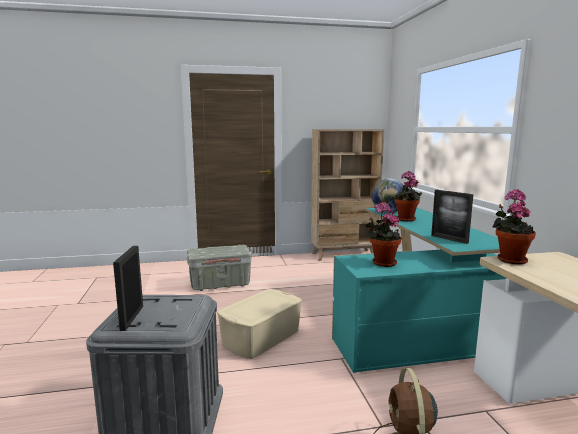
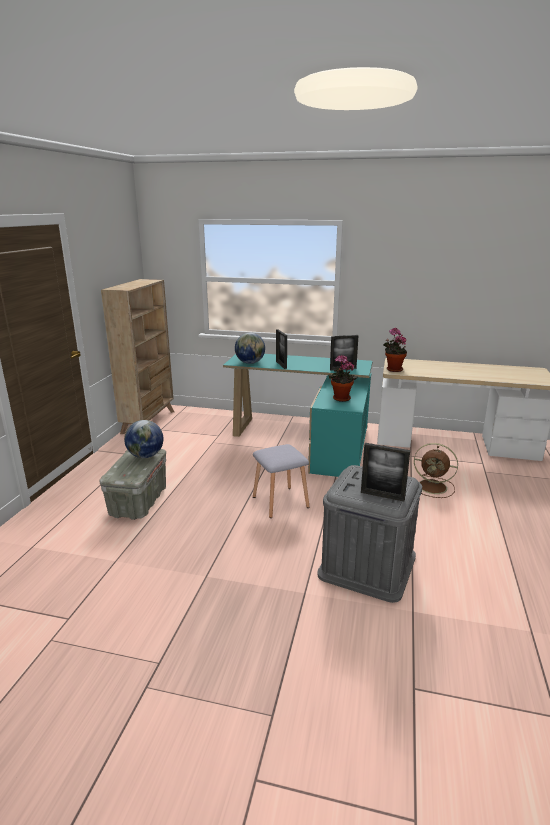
camera: 65 degrees left, 10 degrees up
(232, 250) = (145, 456): none -> globe
(260, 337) = (279, 502): beige storage box -> grey stool
(406, 220) = (281, 365): potted plant -> picture frame

